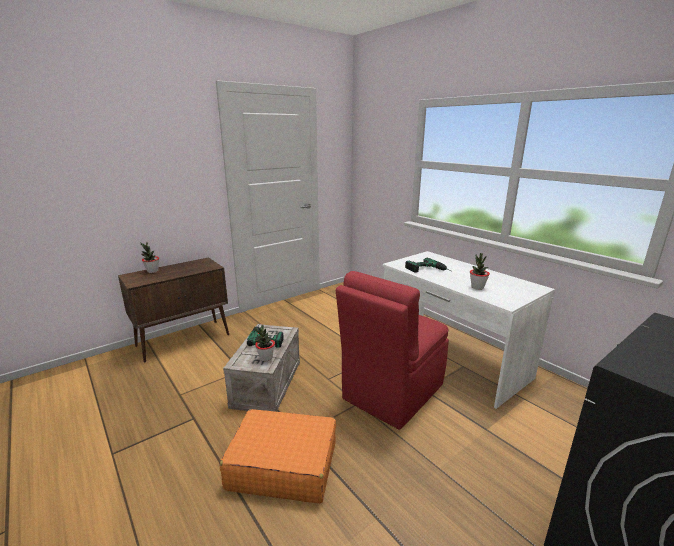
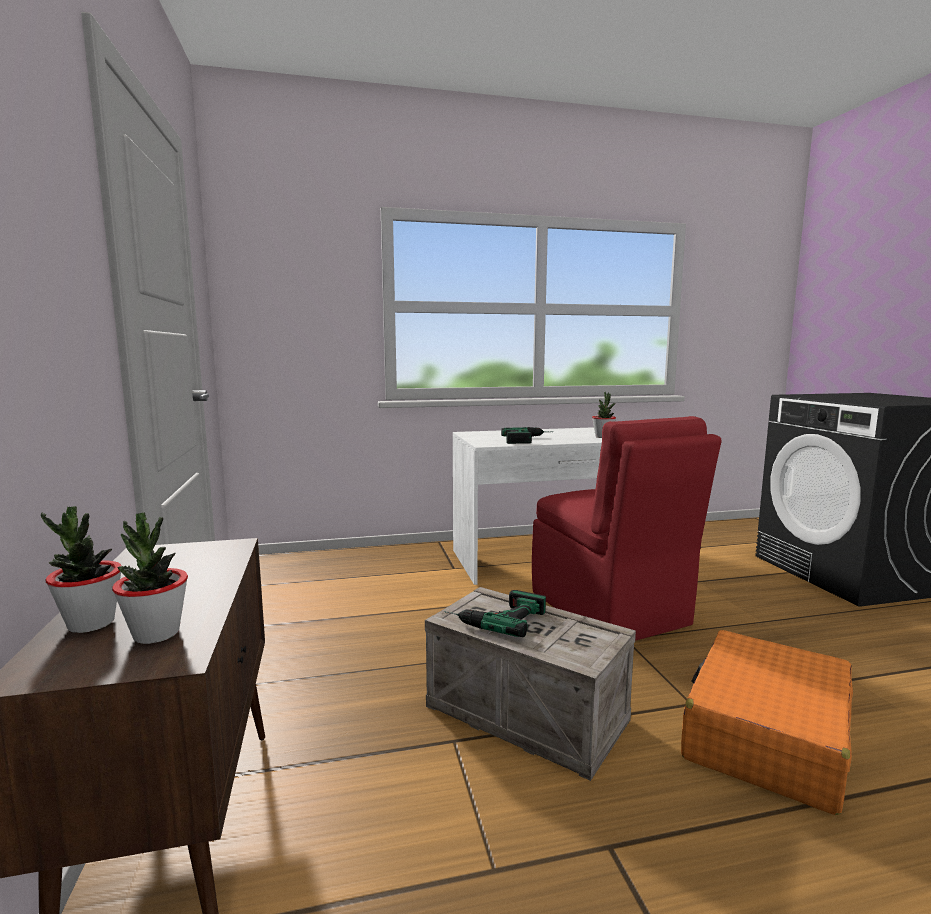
camera: 65 degrees left, 10 degrees down
(266, 358) = (578, 629): potted plant -> potted plant (156, 634)

